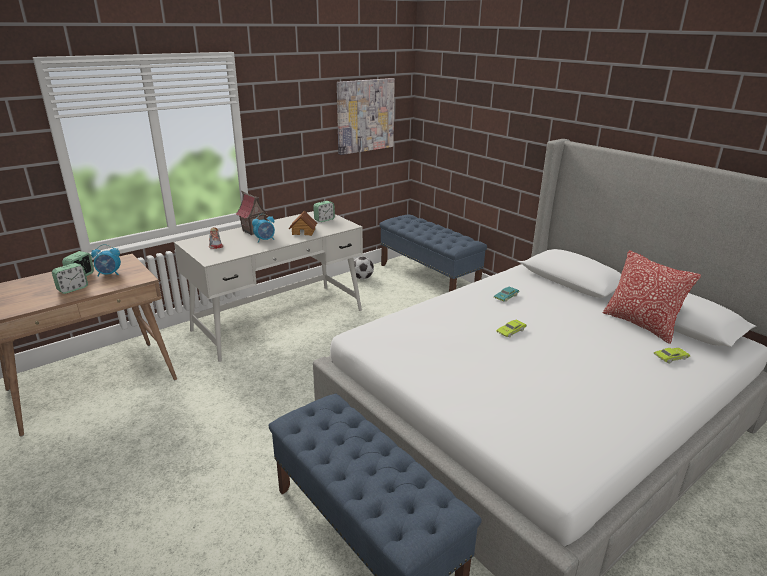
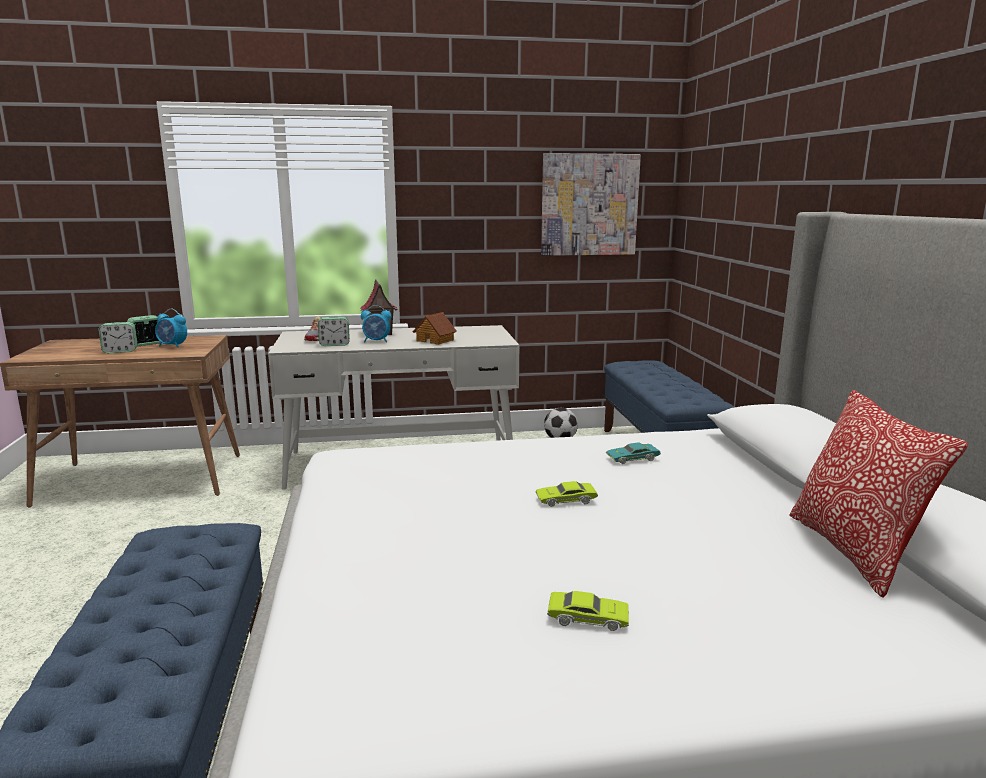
camera: 30 degrees right, 10 degrees down
(324, 220) = (482, 334): alarm clock -> alarm clock (334, 344)
(670, 358) = (849, 621): green toy car -> green toy car (588, 618)

